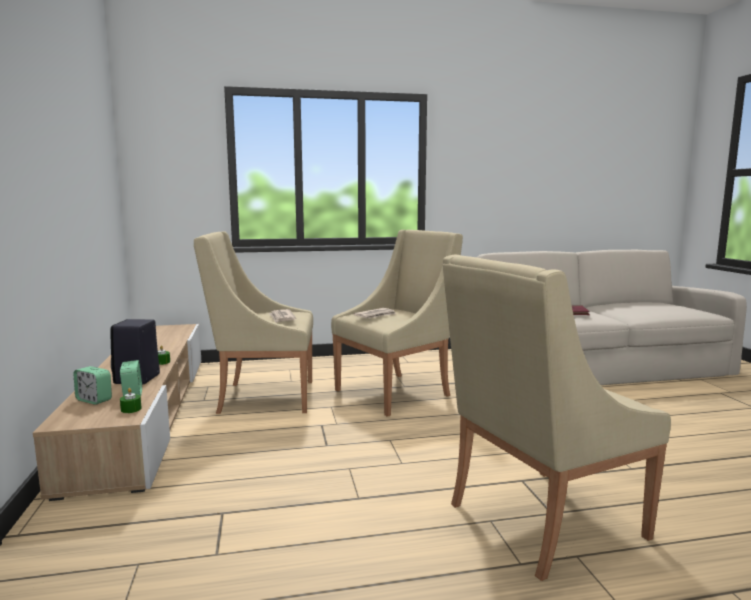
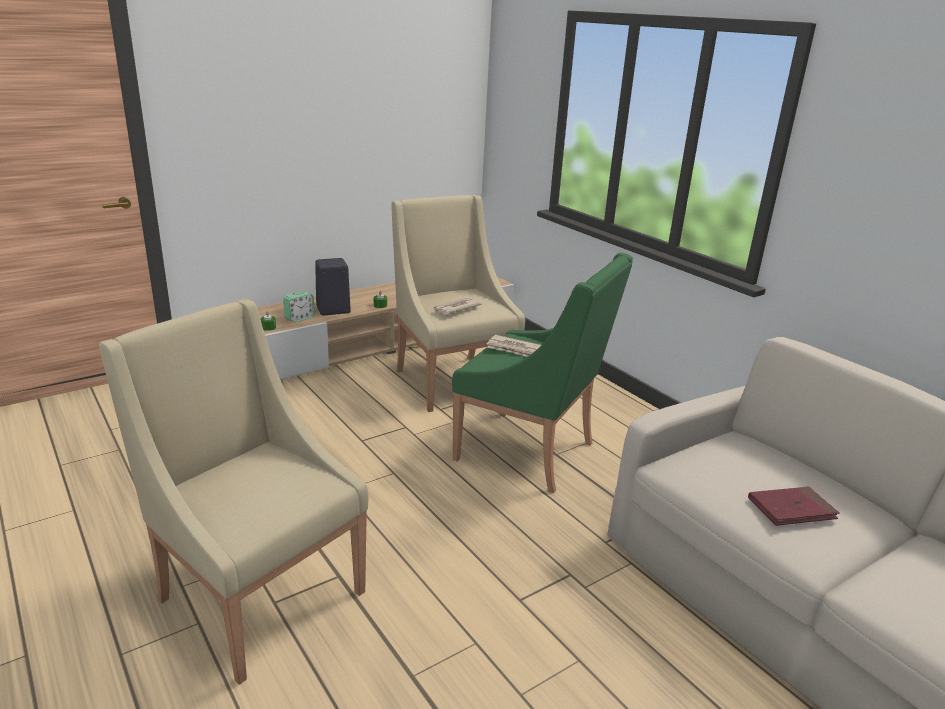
camera: 65 degrees right, 15 degrees up
(94, 400) = (281, 311): alarm clock -> none
(396, 392) = (530, 452): beige armchair -> green armchair

